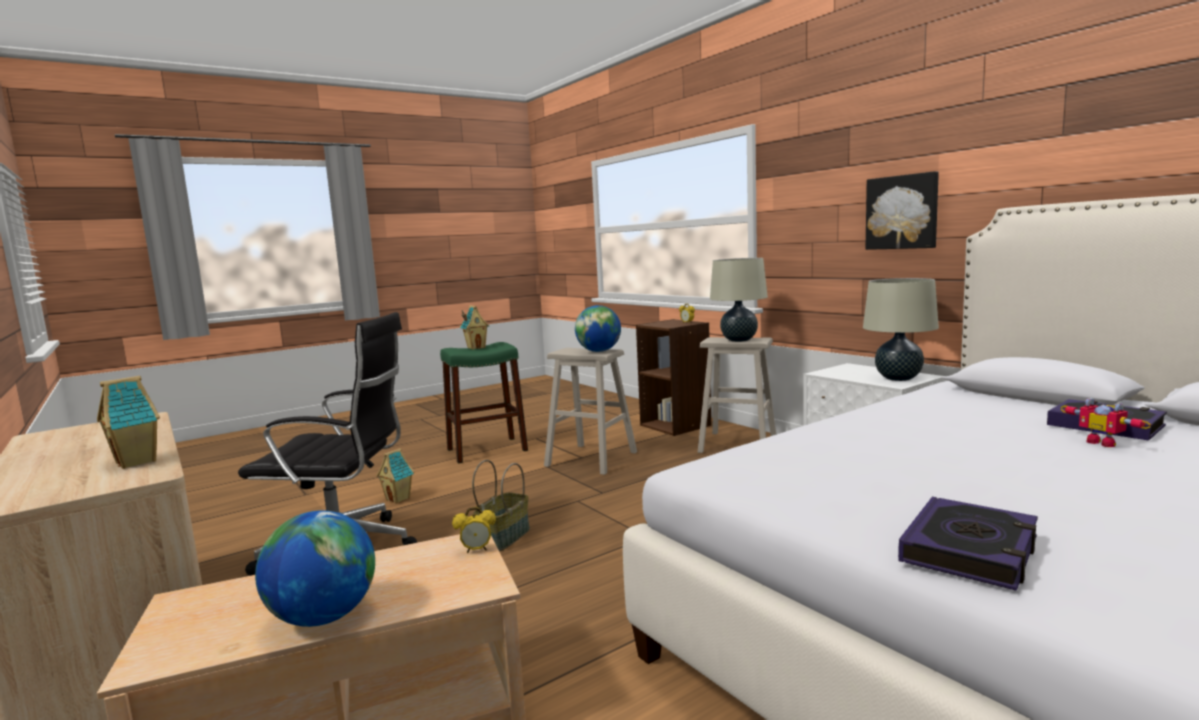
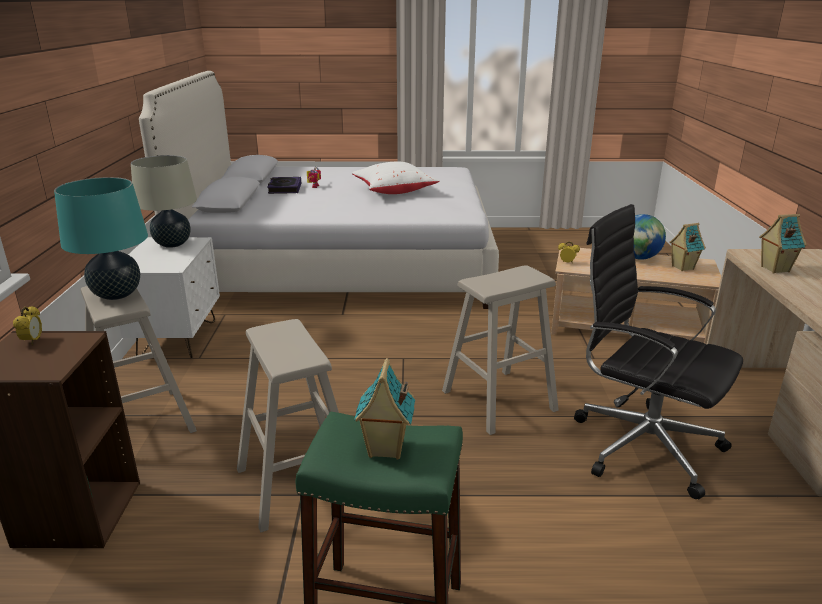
camera: 145 degrees left, 15 degrees up
(399, 499) = (576, 516): toy house -> toy house (682, 267)
(503, 537) = (498, 400): basket -> beige stool
(599, 351) = (280, 333): globe -> none
(739, 340) = (117, 294): beige table lamp -> turquoise table lamp
(902, 212) = (90, 103): picture -> none
(955, 474) = (394, 191): none -> white pillow
(970, 550) = (450, 183): book -> none

